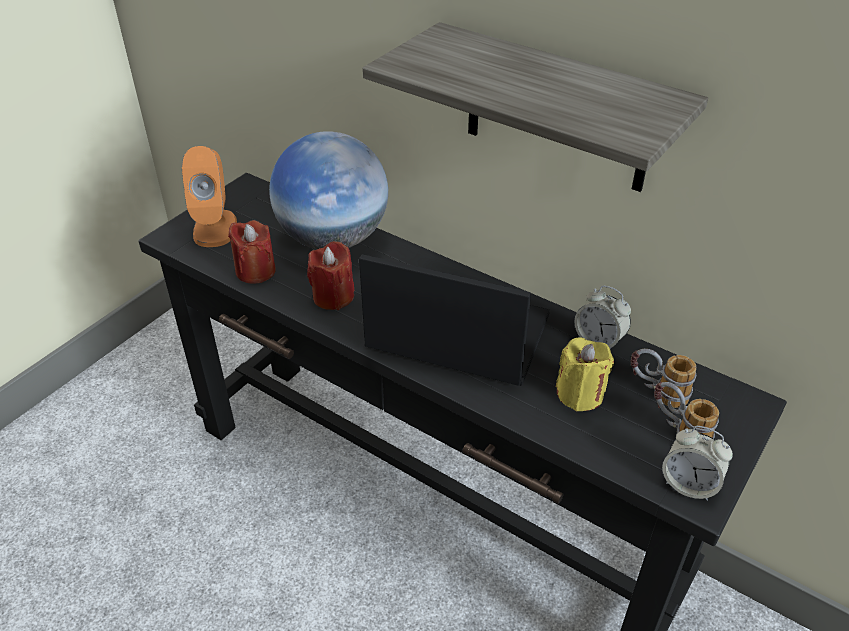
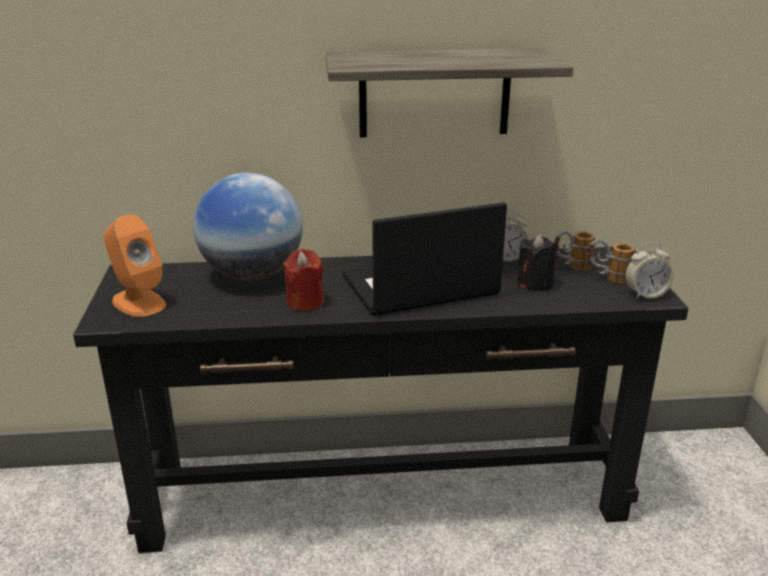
camera: 40 degrees left, 15 degrees down
(255, 271) = (218, 312): red candle -> none
(580, 394) = (535, 284): yellow candle -> black candle

